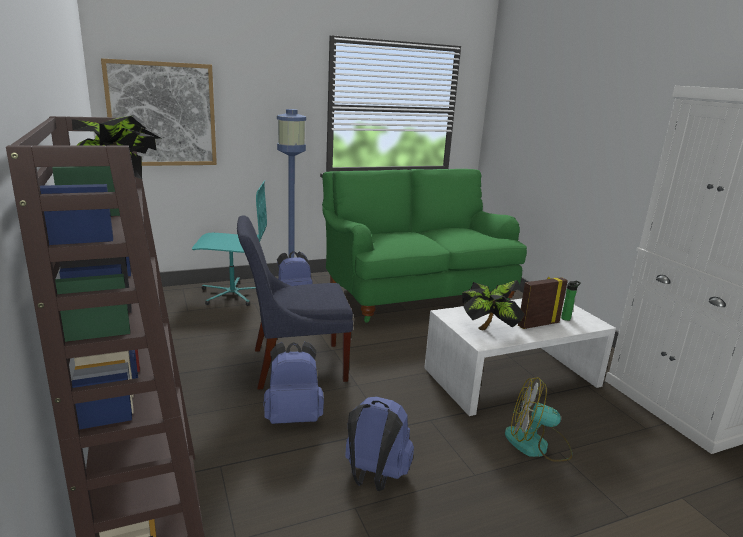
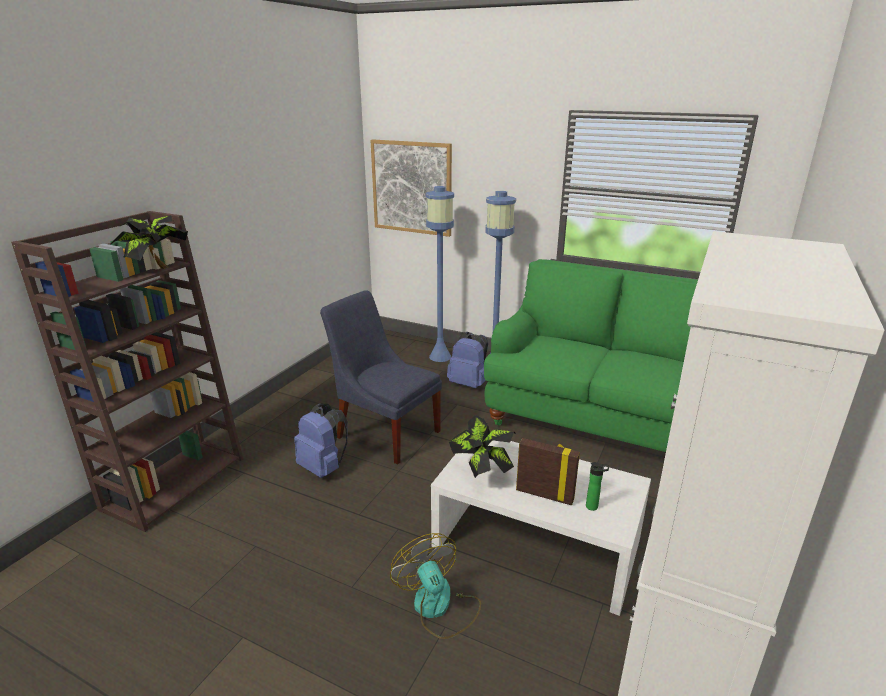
camera: 50 degrees right, 5 degrees up
(232, 294) = (440, 357): turquoise office chair -> blue floor lamp
(374, 477) = (295, 538): blue backpack -> none

